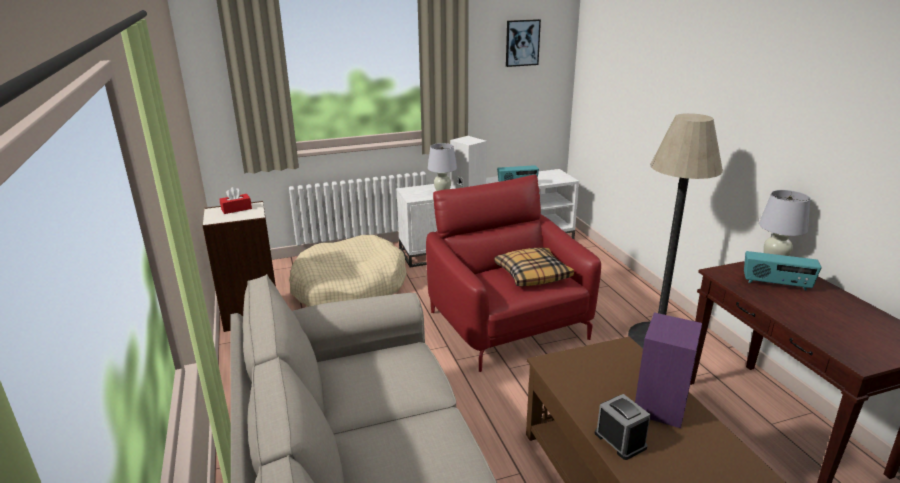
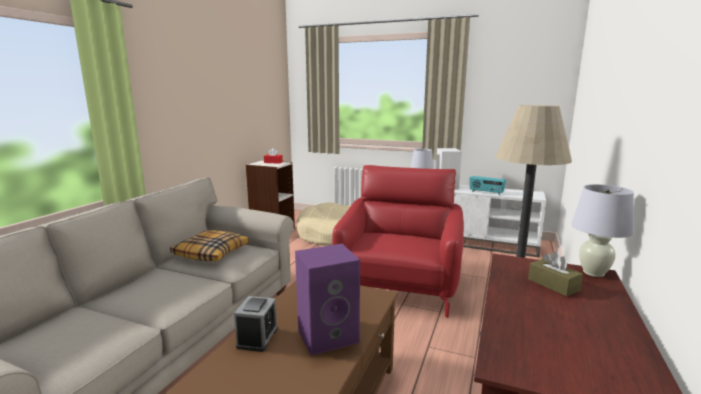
camera: 40 degrees right, 10 degrees down
(522, 43) = (519, 80): picture -> none
(532, 274) = (409, 242): pillow -> pillow (212, 253)
(776, 284) = (553, 285): radio -> brown tissue box

